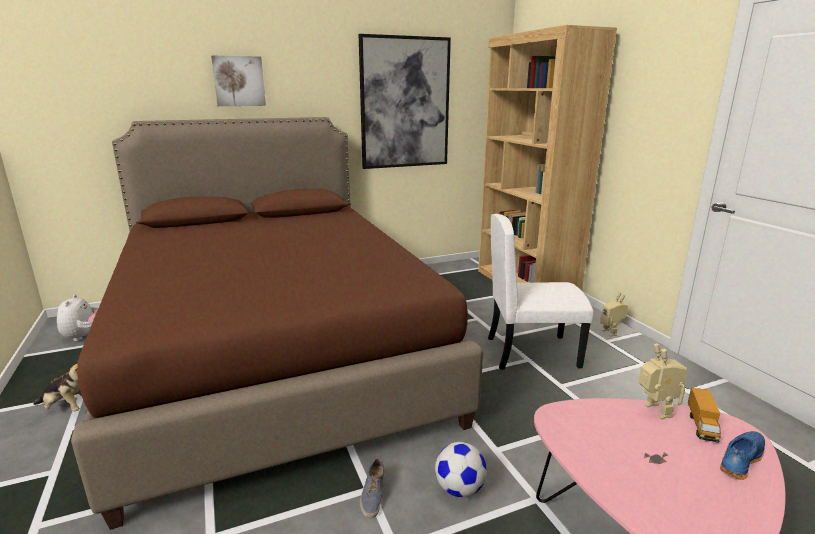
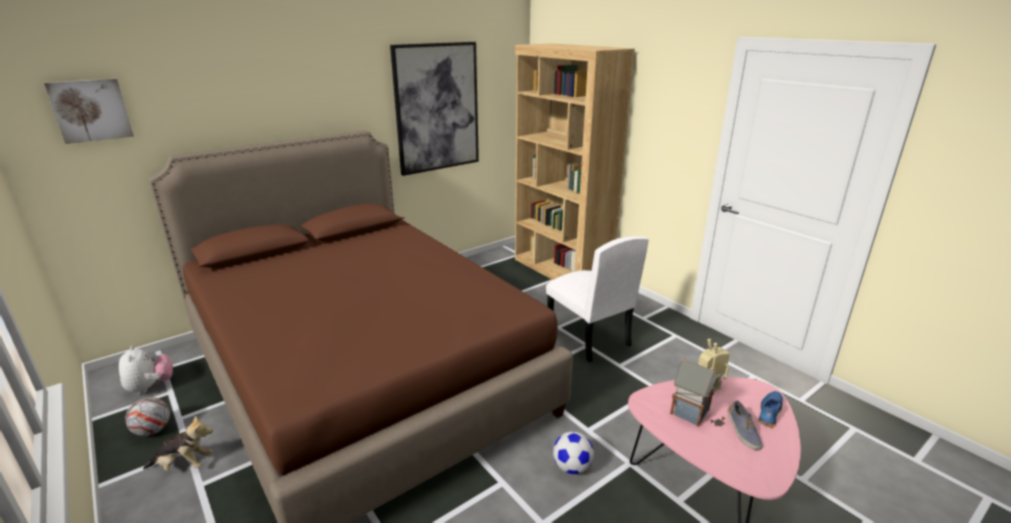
camera: 15 degrees left, 5 degrees up
(64, 373) = (153, 430): none -> football
(239, 81) = (275, 102): picture -> picture (91, 110)
(372, 495) = (508, 486): shoe -> shoe (742, 432)
(532, 352) = (587, 337): white chair -> white chair turned 105 degrees counterclockwise
(611, 332) = (644, 309): toy robot -> none
(618, 439) = (690, 412): none -> toy house
(701, 426) = (740, 391): toy truck -> none

